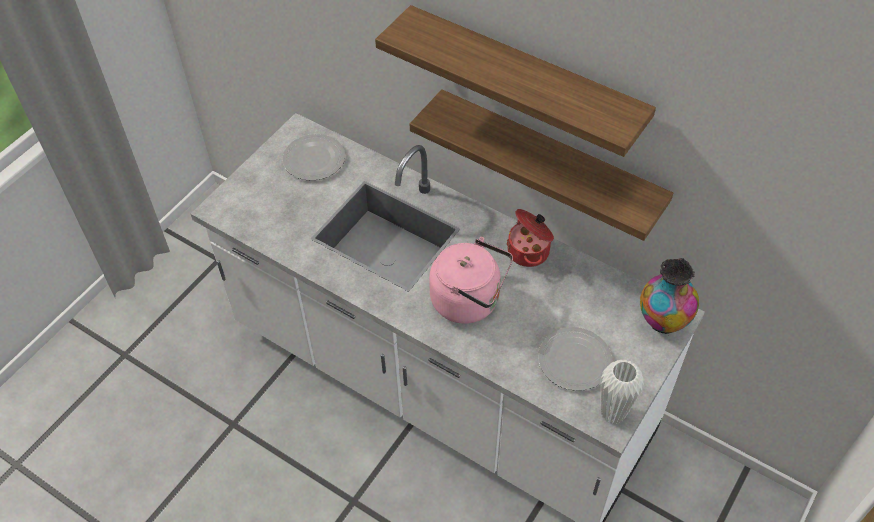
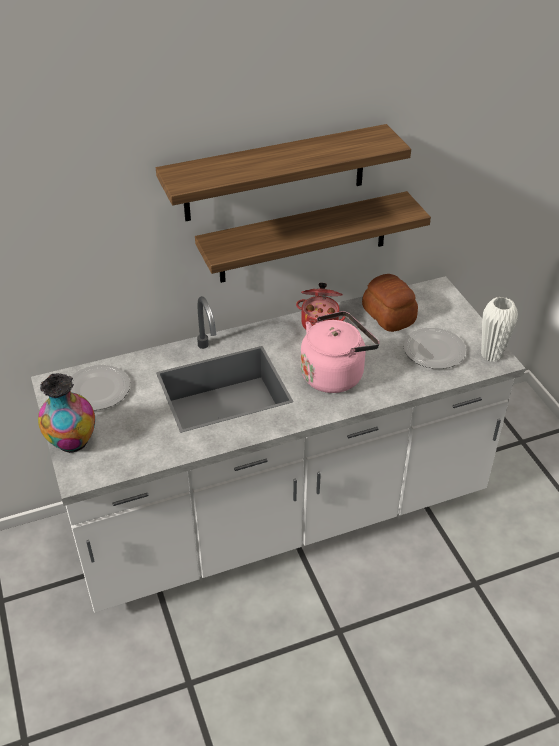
camera: 55 degrees left, 10 degrees down
(593, 297) = (389, 315): none -> bread
(662, 321) = (437, 296): vase -> vase (72, 442)

